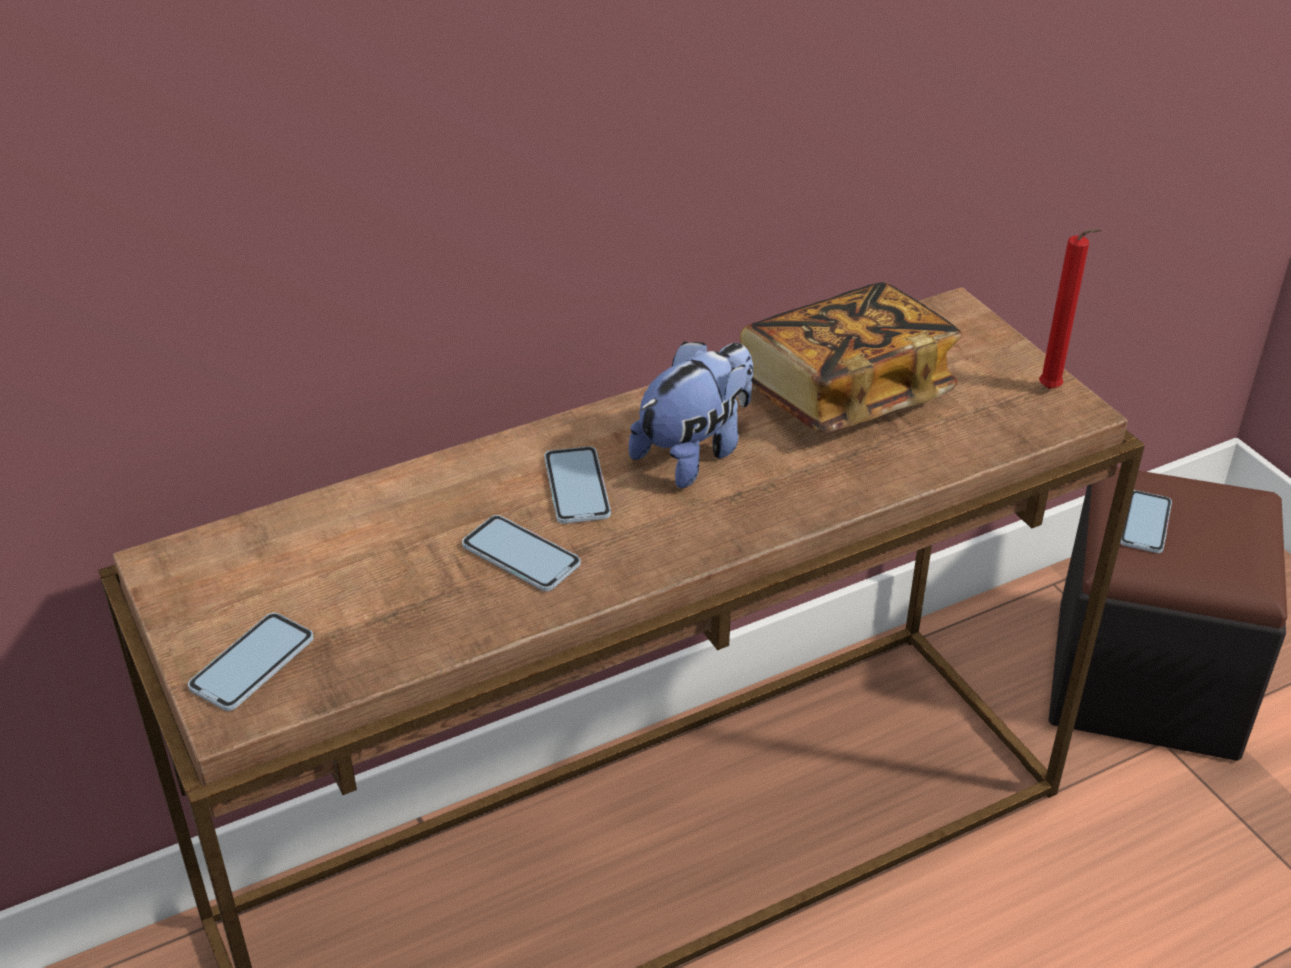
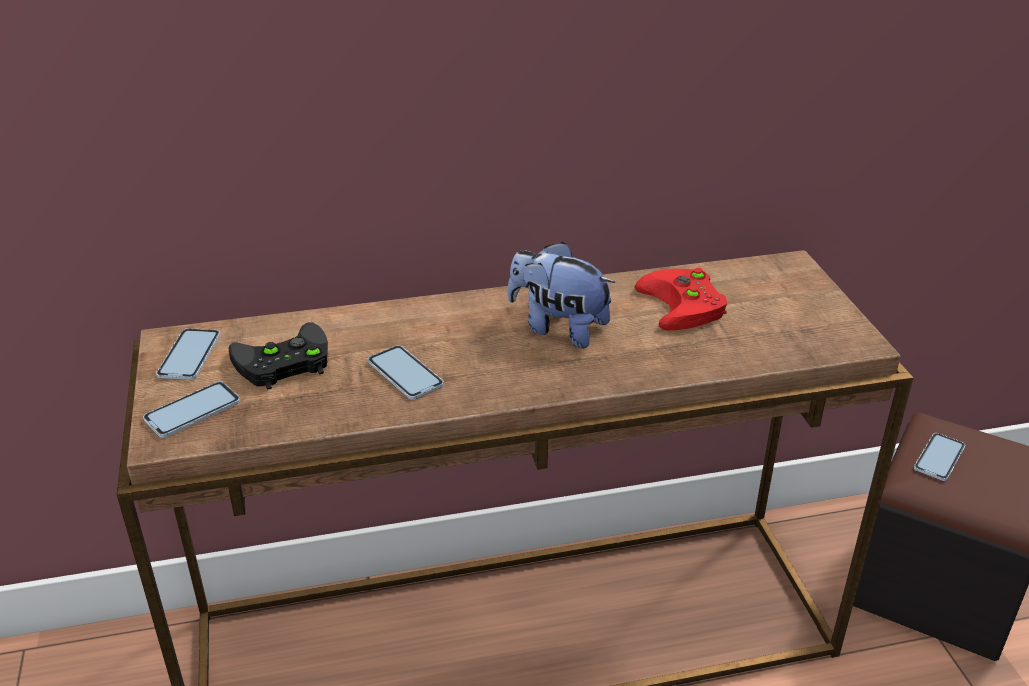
camera: 15 degrees right, 5 degrees down
(343, 570) = (281, 363): none -> black game controller
(577, 486) = (464, 337): phone -> phone (189, 355)
(695, 452) = (558, 328): plush toy -> plush toy turned 120 degrees counterclockwise
(845, 393) = (686, 306): book -> red game controller
(1053, 390) = (847, 326): red candle -> none

